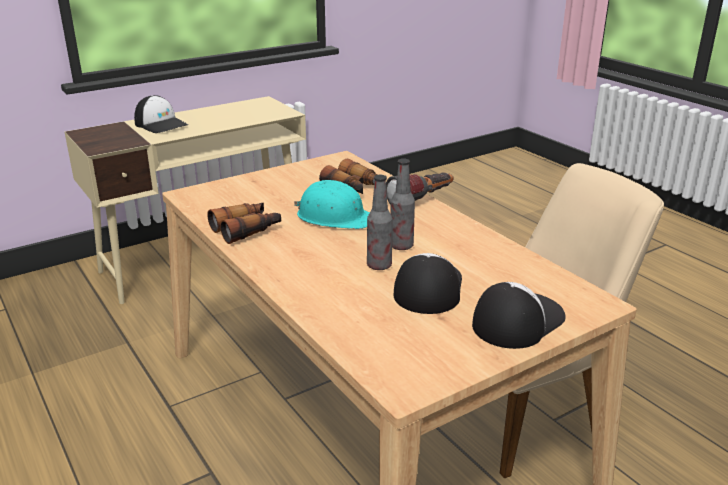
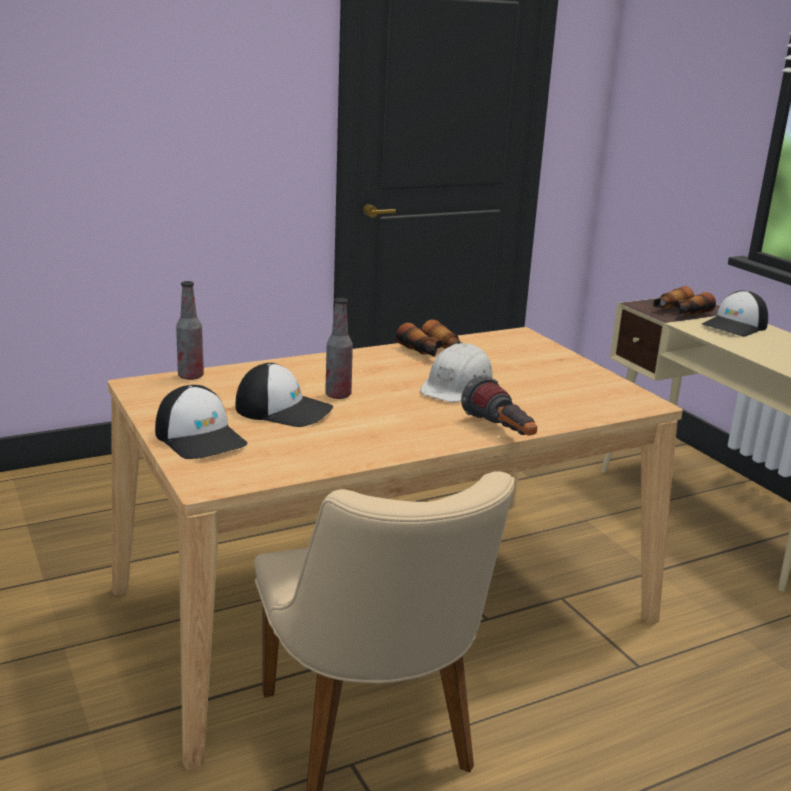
camera: 95 degrees right, 5 degrees down
(334, 217) = (458, 386): turquoise hard hat -> white hard hat
(354, 188) = (542, 402): binoculars -> binoculars (680, 312)
(401, 246) = (378, 409): bottle -> bottle (191, 376)

